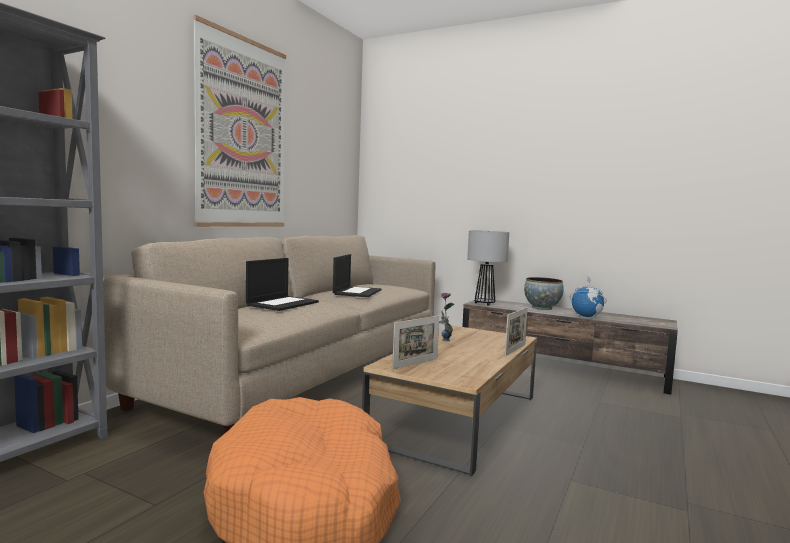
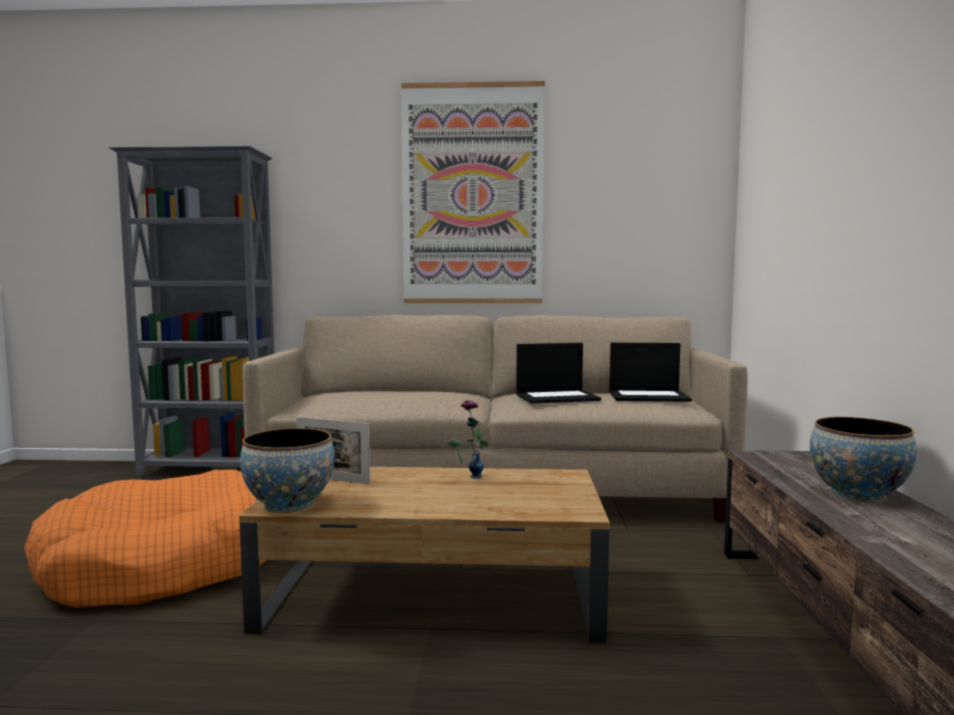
camera: 65 degrees right, 0 degrees up
(283, 303) = (410, 392): laptop -> laptop (649, 396)
(465, 377) = (289, 505): none -> bowl
(485, 304) = (769, 459): table lamp -> none
(515, 350) = (478, 515): picture frame -> none
(586, 316) = (873, 536): globe -> none

